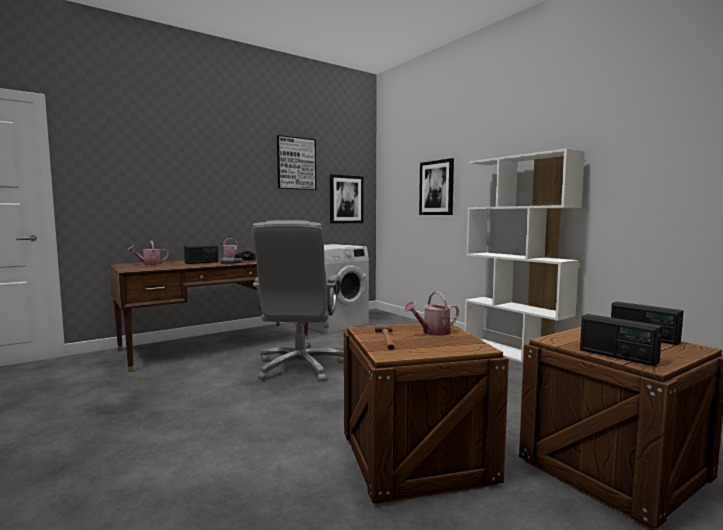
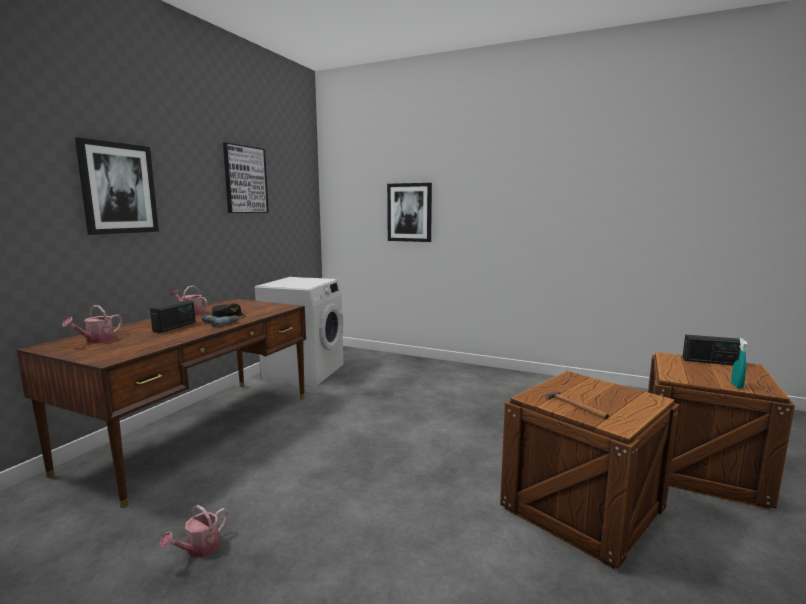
camera: 30 degrees left, 5 degrees up
(299, 366) = (346, 437): grey office chair -> none
(346, 199) = (295, 222): picture -> picture (118, 188)
(432, 332) = (587, 388): watering can -> watering can (199, 549)
(515, 354) = (514, 376): white bookcase -> none
(617, 356) = (736, 385): radio -> turquoise spray bottle

